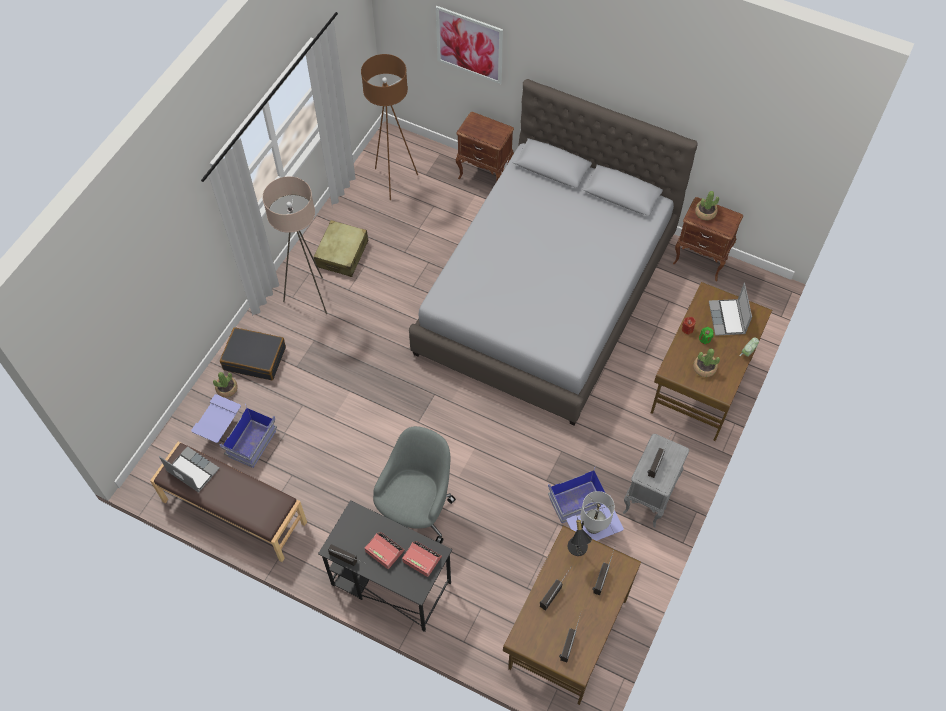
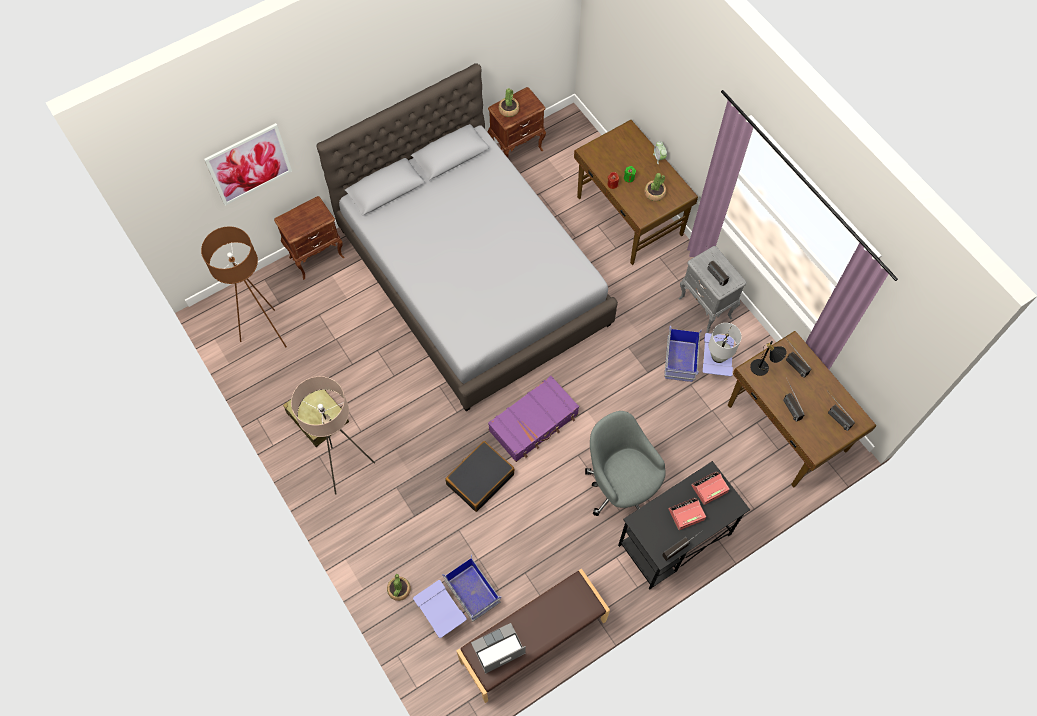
camera: 60 degrees left, 5 degrees up
(255, 358) = (381, 548): black suitcase -> black suitcase (480, 479)
(435, 412) = (534, 423): none -> purple suitcase
(727, 318) = (620, 152): laptop -> none

